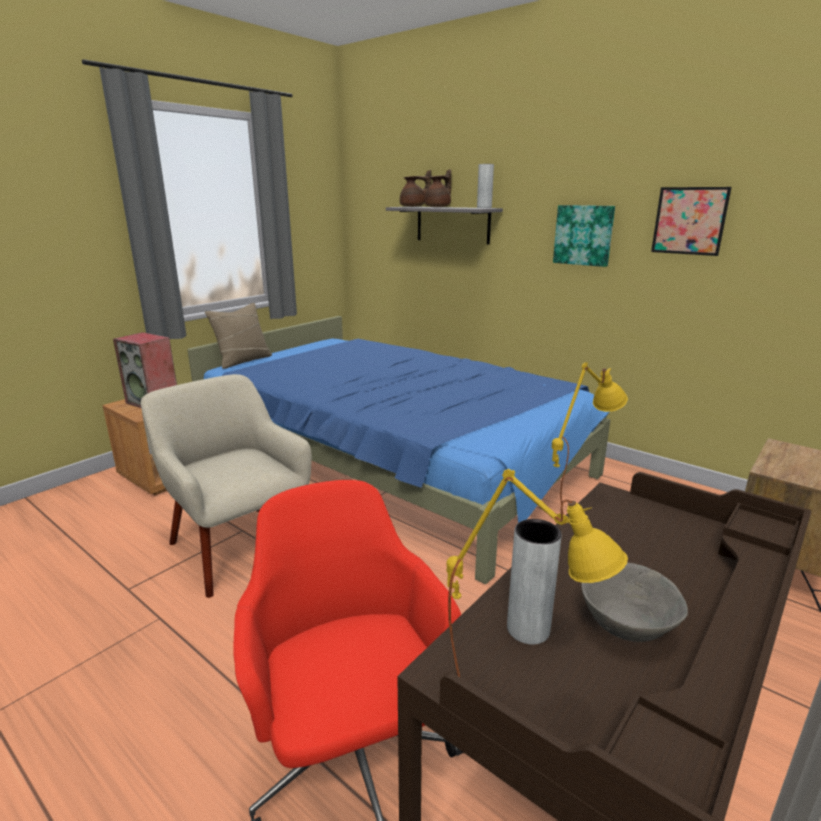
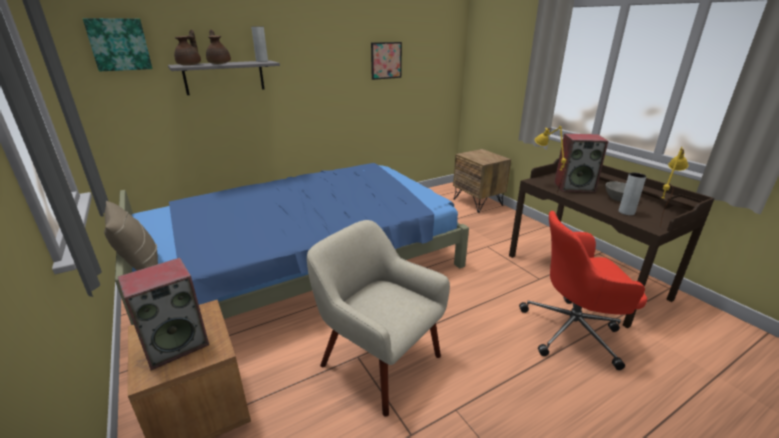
camera: 70 degrees left, 5 degrees up
(238, 545) = (378, 360): beige armchair -> beige armchair turned 60 degrees clockwise
(584, 235) = (333, 74): picture -> picture (119, 44)
(639, 550) = (574, 187): none -> speaker

